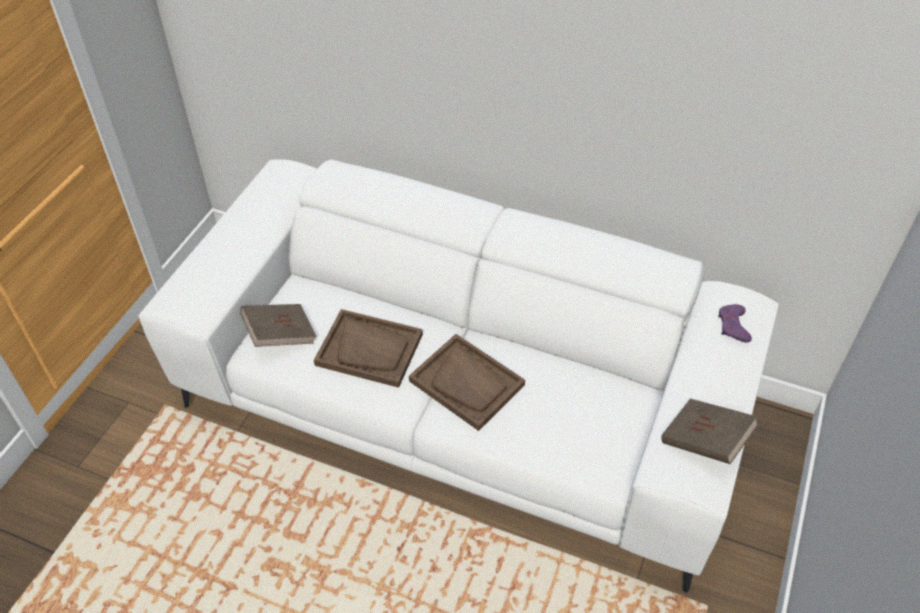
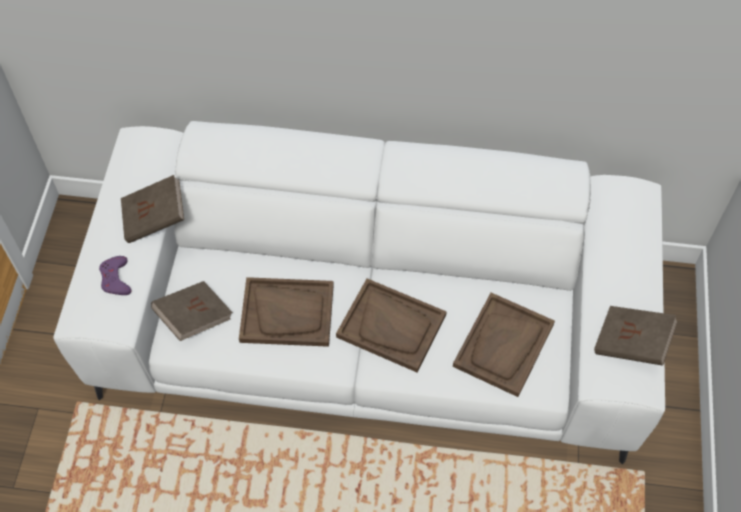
camera: 15 degrees left, 10 degrees up
(268, 234) = (155, 219): none -> brown book
(575, 425) = (503, 345): none -> brown tray
(733, 326) = (628, 220): purple game controller -> purple game controller (116, 279)

